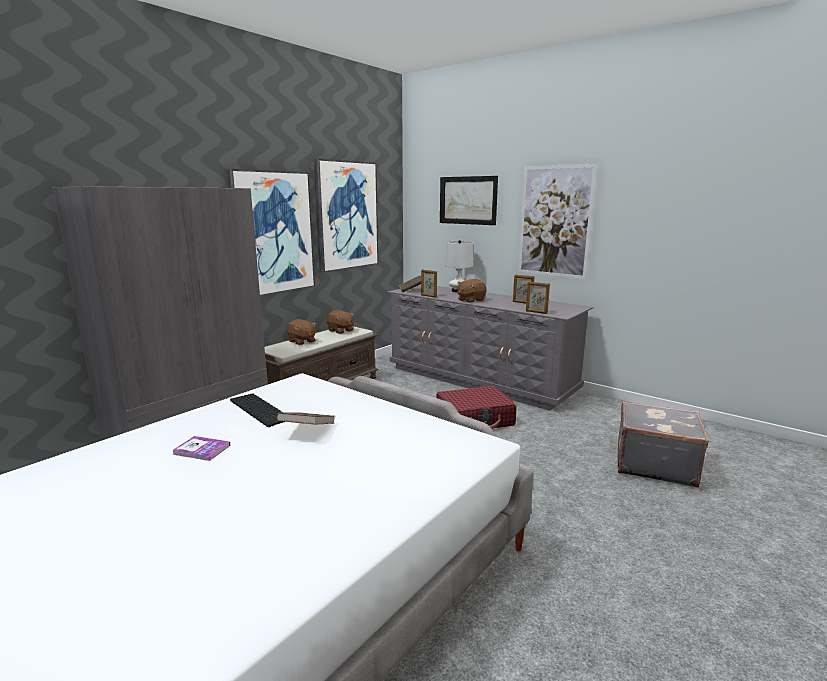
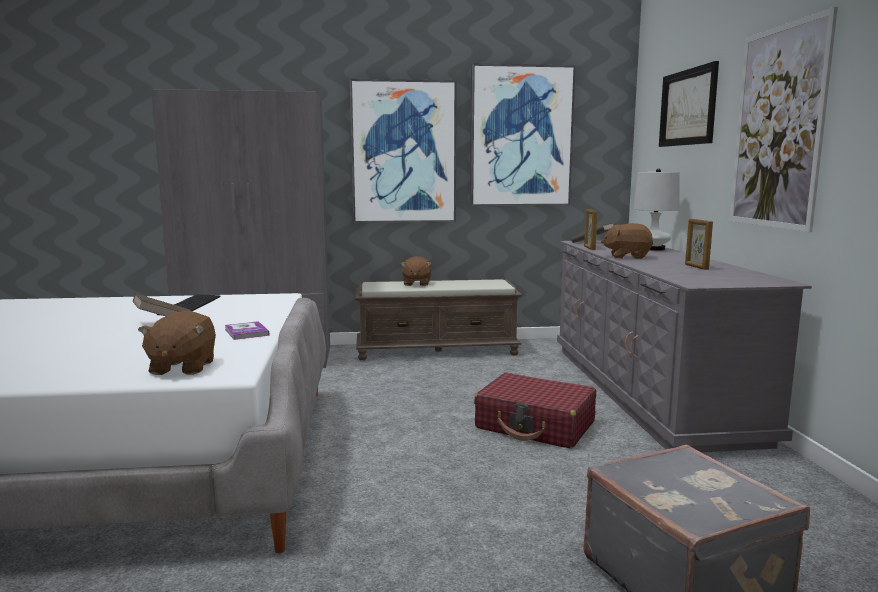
camera: 45 degrees right, 5 degrees down
(201, 450) = (88, 314): book -> book (246, 332)
(340, 331) = (480, 282): brown plush toy -> brown plush toy (182, 367)
(536, 312) = (669, 276): picture frame -> none

